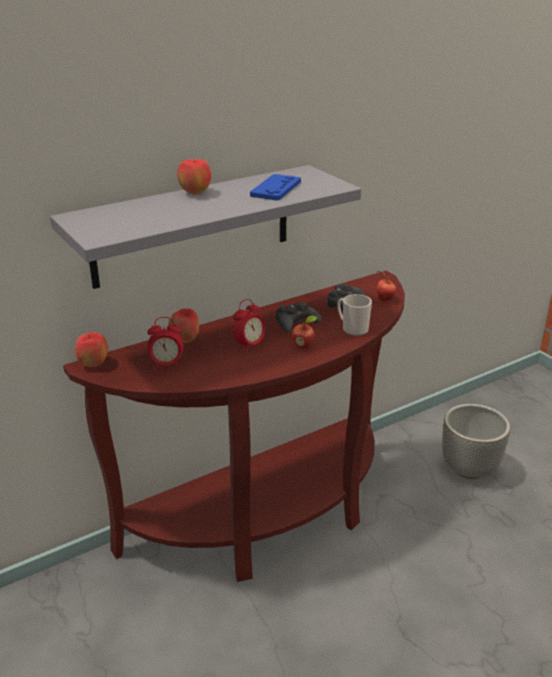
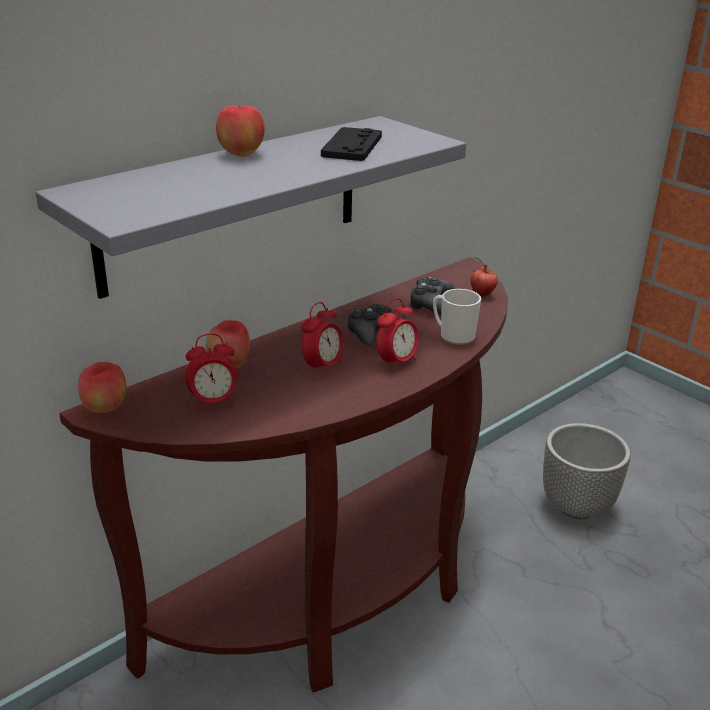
camera: 10 degrees left, 0 degrees up
(276, 189) = (352, 146): blue game controller -> black game controller
(303, 345) = (396, 362): apple -> alarm clock

